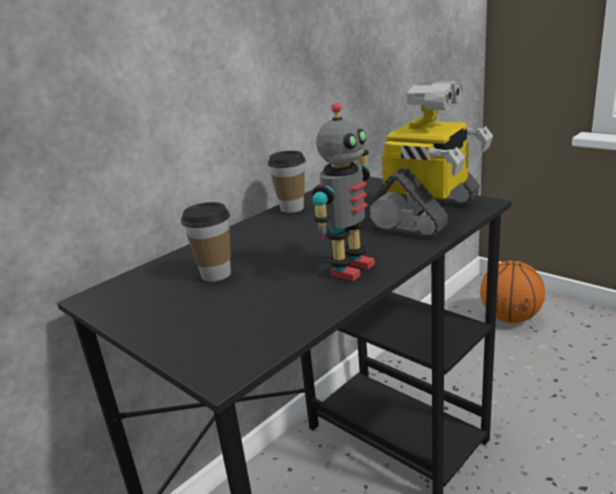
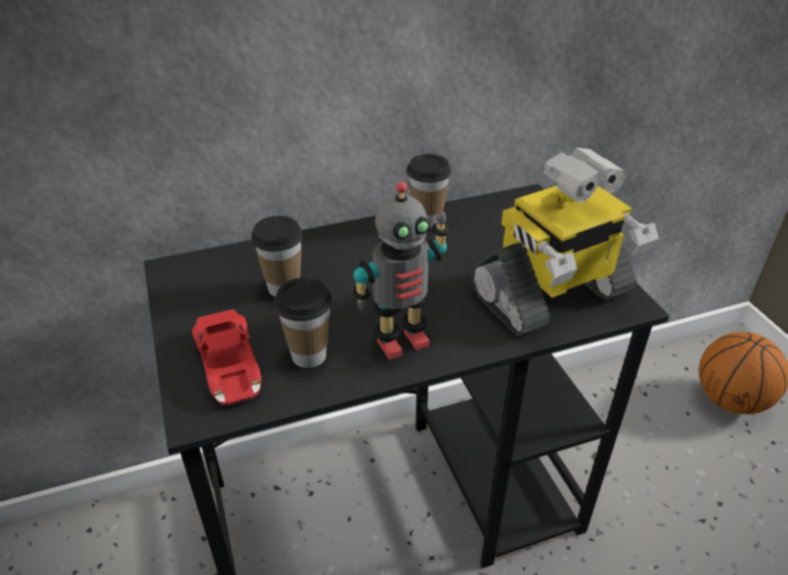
camera: 25 degrees right, 15 degrees up
(218, 332) = (229, 365): none -> red toy car
(284, 301) = (309, 355): none -> cup

